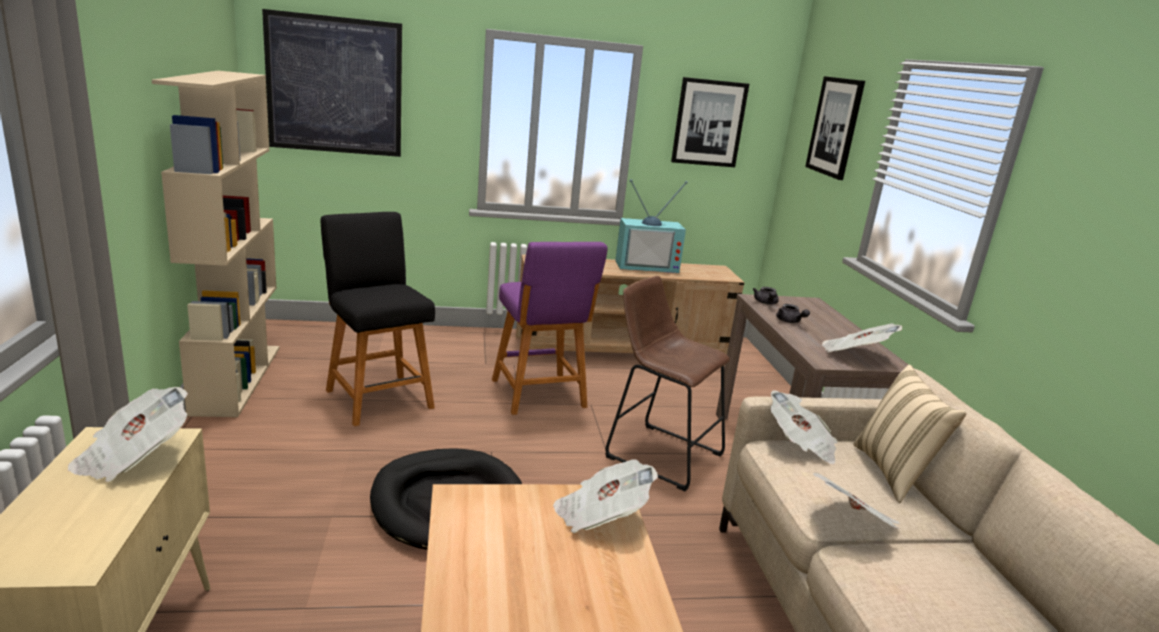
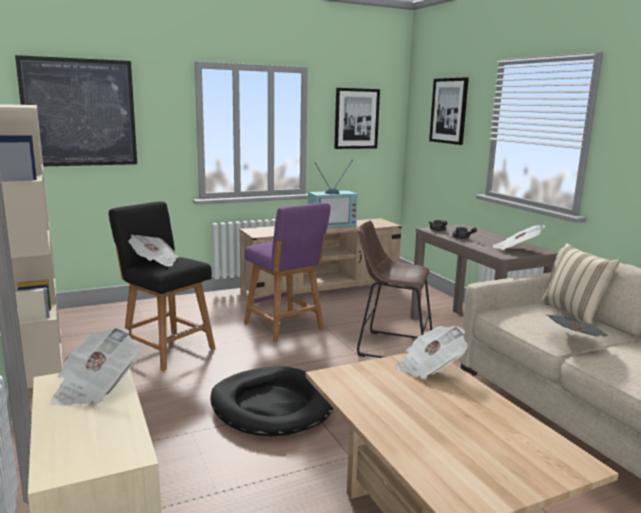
camera: 15 degrees left, 5 degrees down
(800, 445) = (511, 308): newspaper -> newspaper (155, 262)

